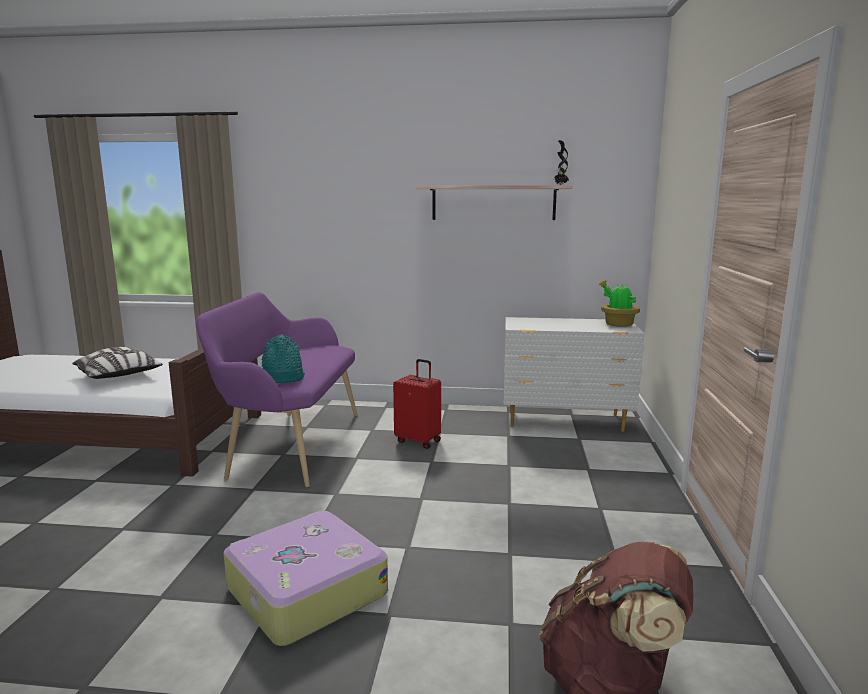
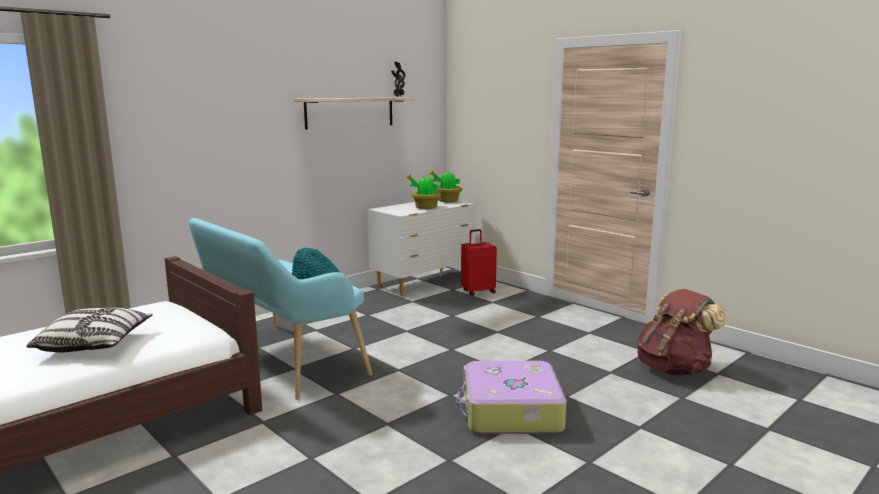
camera: 50 degrees left, 0 degrees up
(290, 444) = (280, 361): purple bench -> turquoise bench
(418, 441) = (367, 324): red suitcase -> red suitcase (478, 291)
(564, 326) = (425, 207): none -> potted plant

